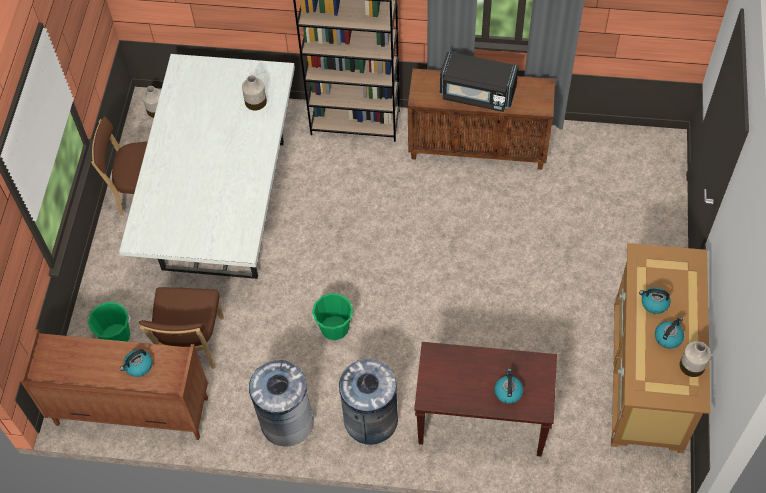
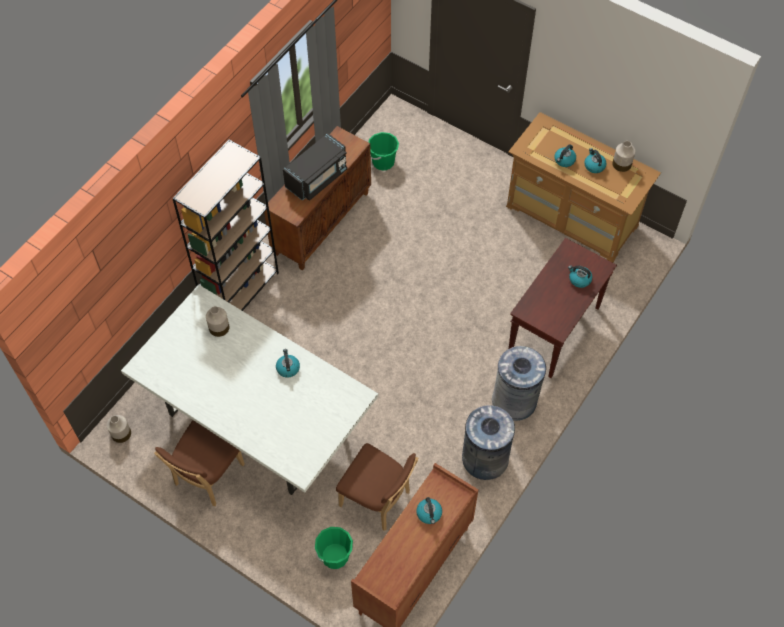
camera: 65 degrees left, 0 degrees up
(242, 176) = (288, 368): none -> kettle
(334, 327) = (422, 390): green bucket -> green bucket (383, 162)

